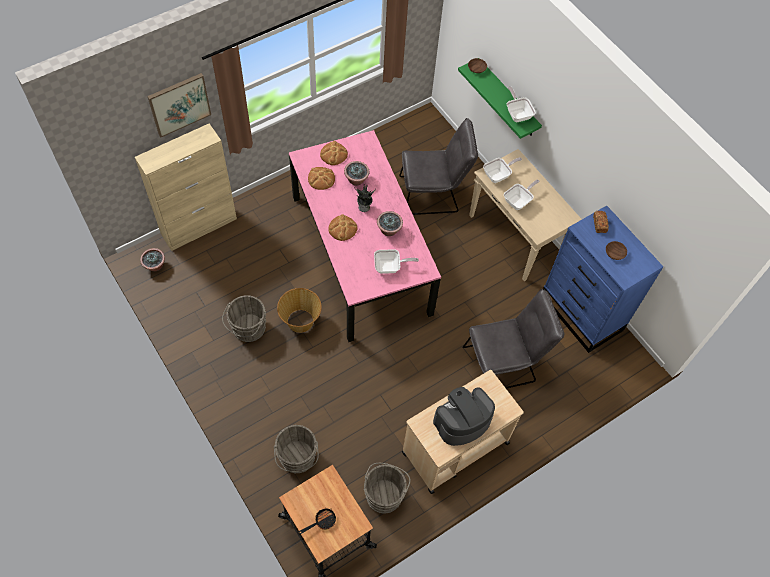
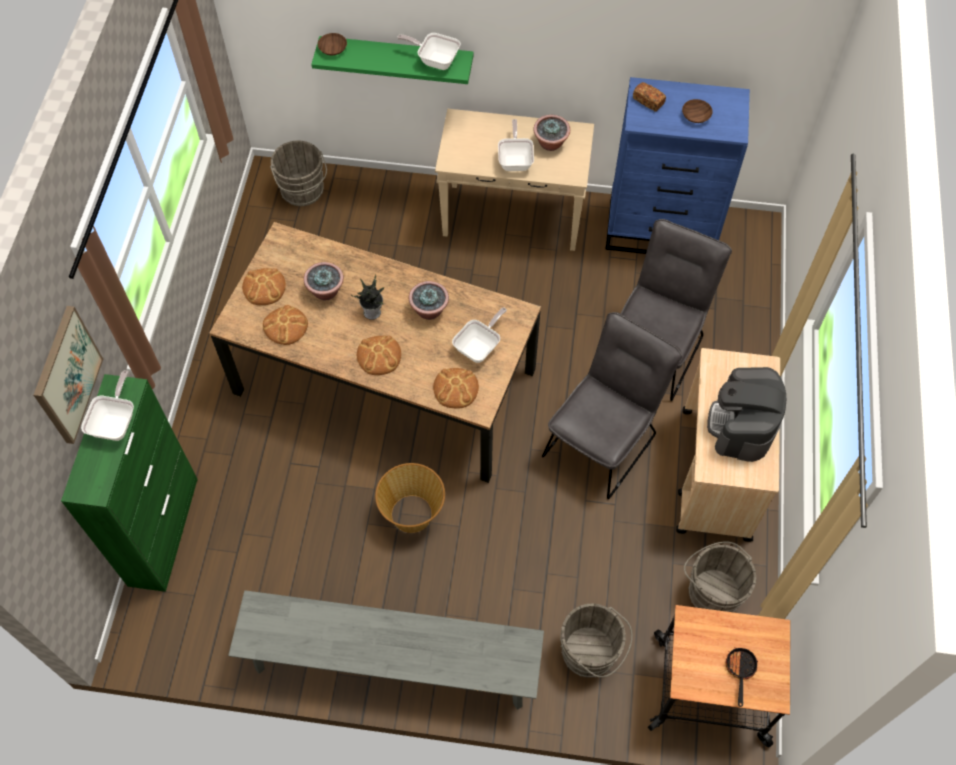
camera: 45 degrees left, 0 degrees up
(155, 266) = (168, 628): potted plant -> potted plant (550, 144)
(199, 226) = (164, 530): beige cabinet -> green cabinet
(215, 372) = (391, 665): none -> grey bench
(248, 330) = (368, 582): grey bucket -> grey bucket (303, 192)
(356, 274) = (456, 388): none -> bread
(361, 255) = (386, 381): pink dining table -> brown dining table
(433, 194) = (379, 248): grey chair -> grey chair (604, 440)
(498, 175) = (463, 152): frying pan -> frying pan (116, 422)

